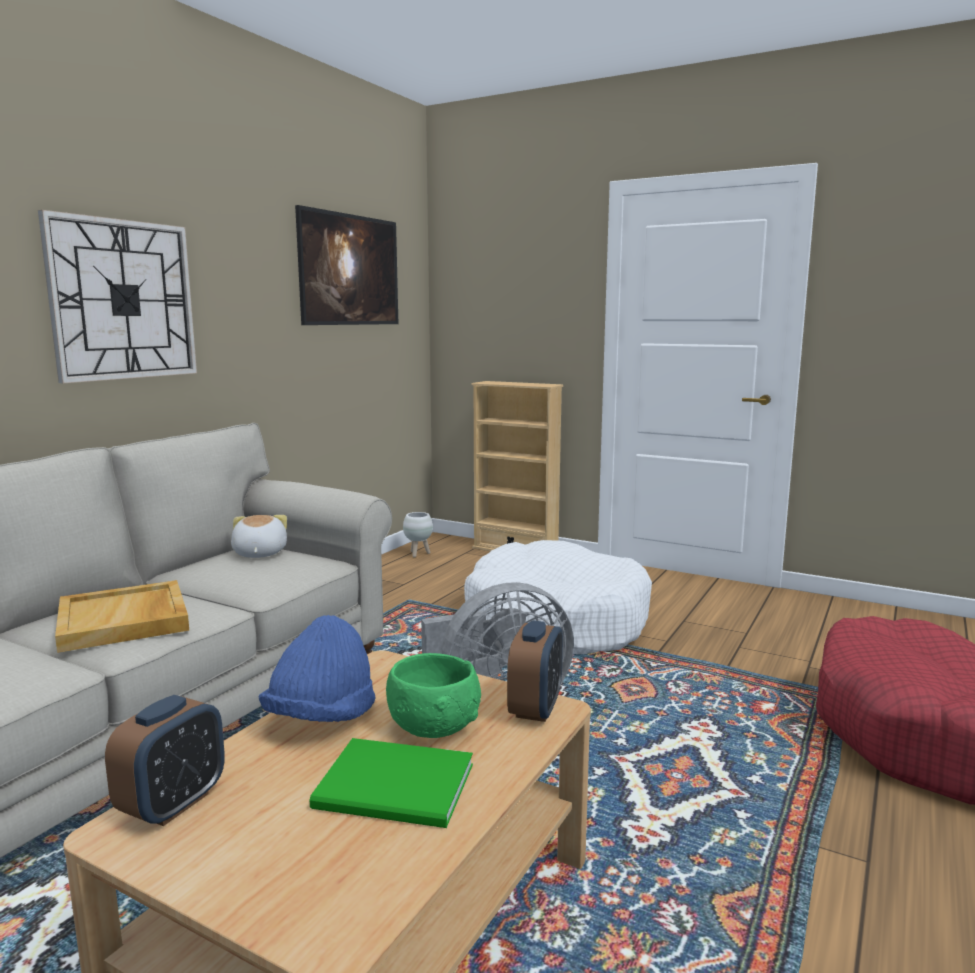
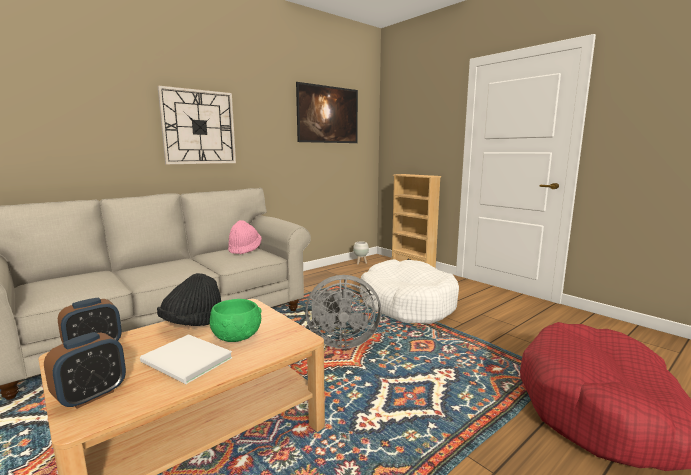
camera: 20 degrees right, 0 degrees up
(124, 620) = (161, 271): beige tray -> none
(258, 554) = (245, 249): plush toy -> pink hat
(321, 718) = (193, 324): blue hat -> black hat
(398, 789) = (186, 362): green book -> white book
(535, 708) = (294, 337): alarm clock -> alarm clock (91, 396)

